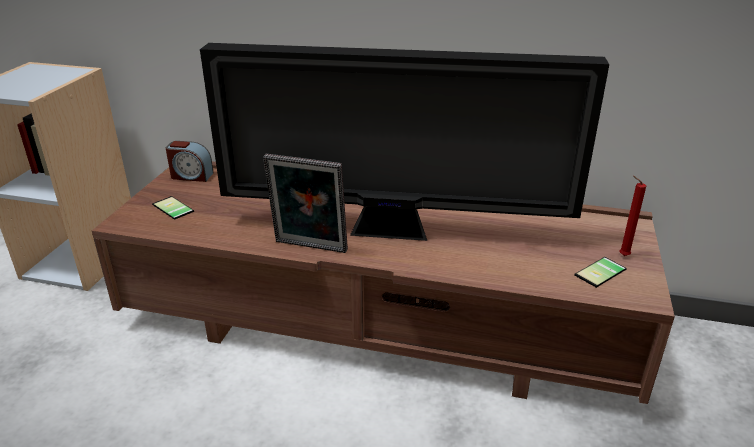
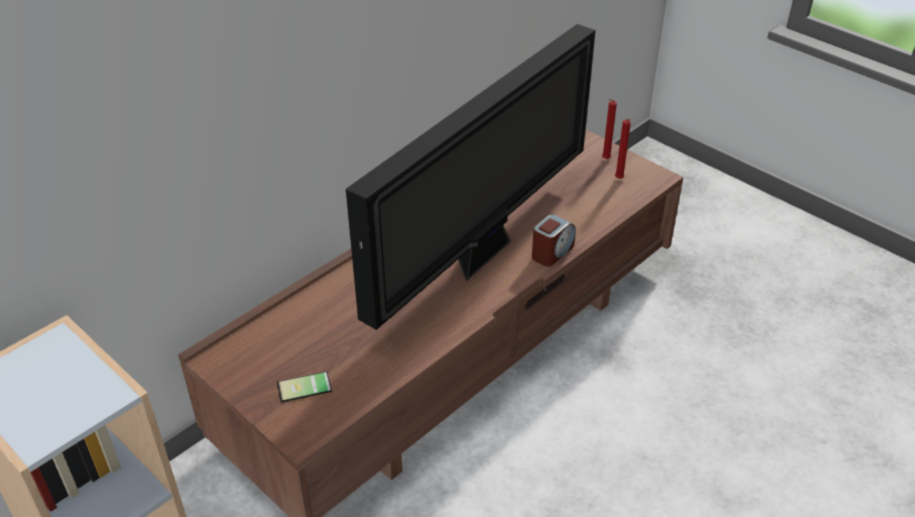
camera: 60 degrees left, 10 degrees up
(191, 176) = (237, 355): alarm clock -> alarm clock (552, 252)
(309, 248) = (467, 313): picture frame -> none
(602, 273) = (619, 179): phone -> red candle

